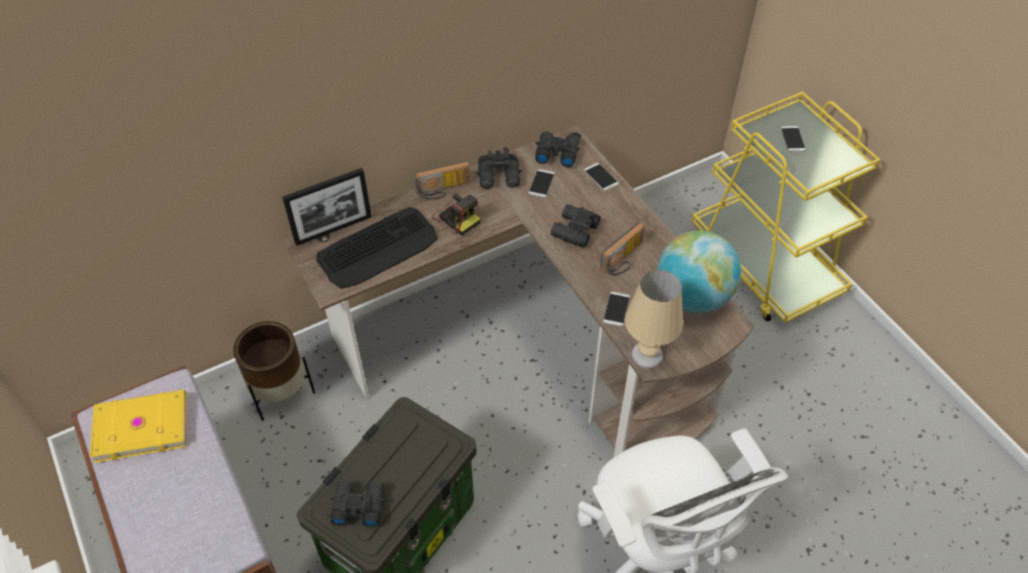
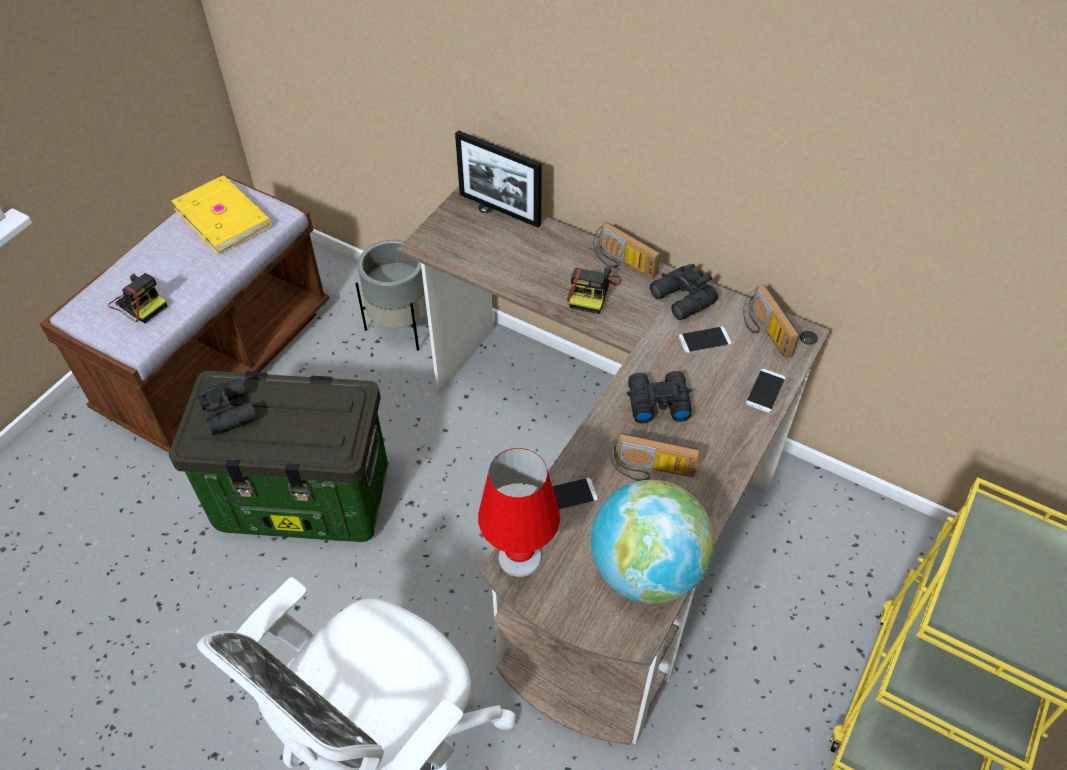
camera: 60 degrees right, 0 degrees up
(193, 529) = (139, 303): none -> camera
(281, 394) = (401, 327): brown planter -> grey planter
(378, 248) = (501, 253): keyboard -> none
(556, 153) = (763, 331): black binoculars -> radio
(647, 355) = (519, 557): beige table lamp -> red table lamp
(792, 139) = (1025, 572): phone -> none

